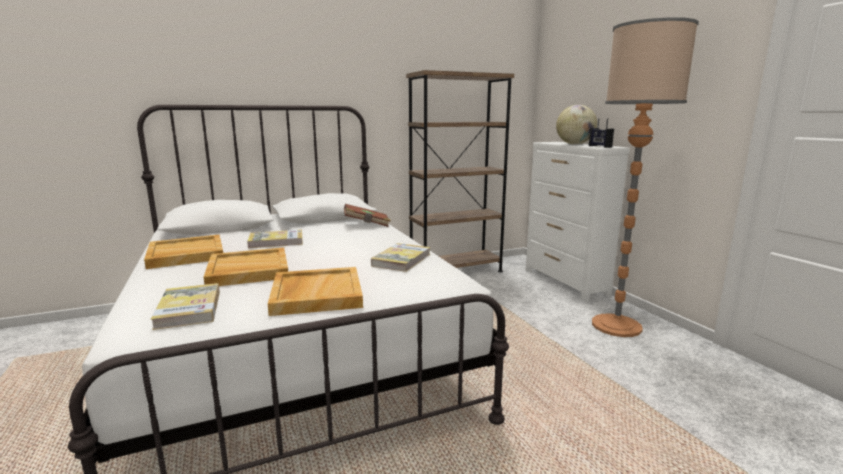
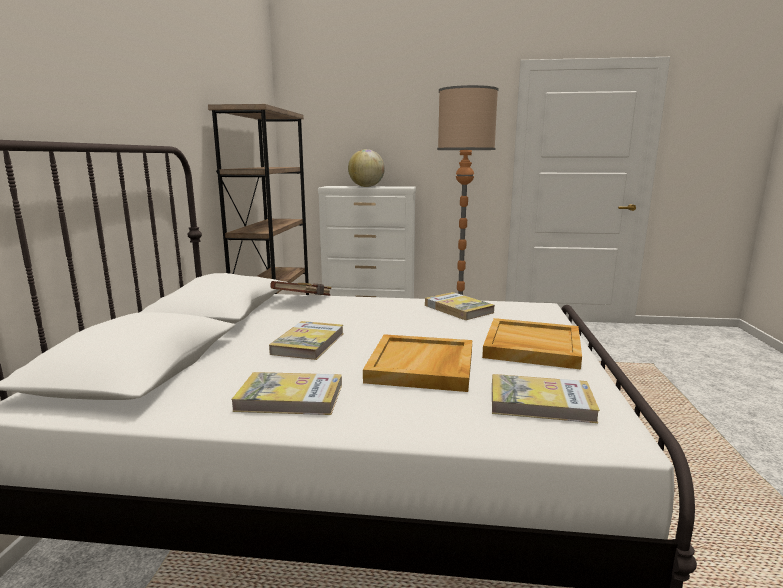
camera: 60 degrees left, 0 degrees up
(185, 255) = (290, 398): beige tray -> book
(599, 146) = (400, 187): radio -> none

